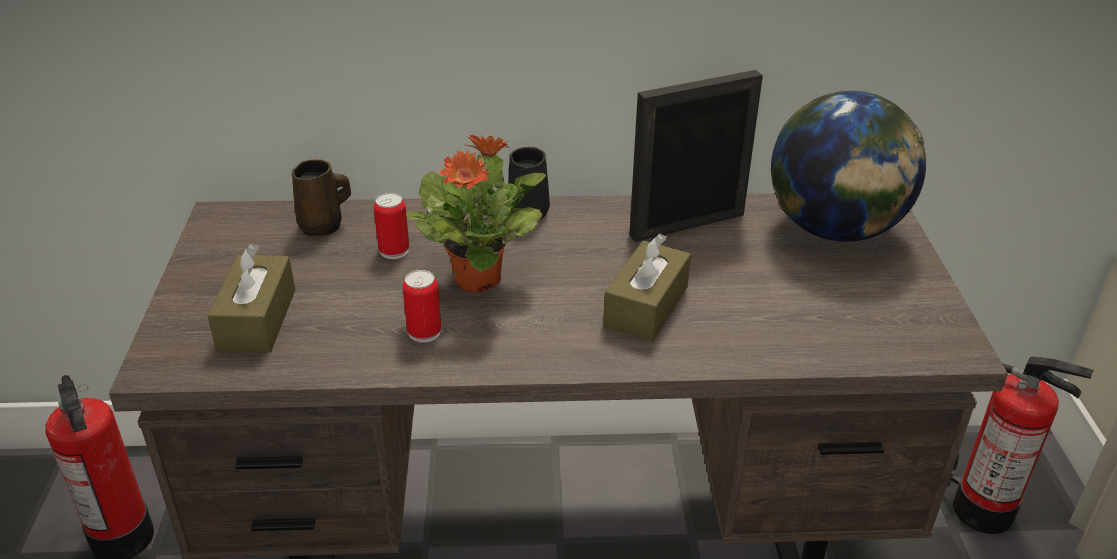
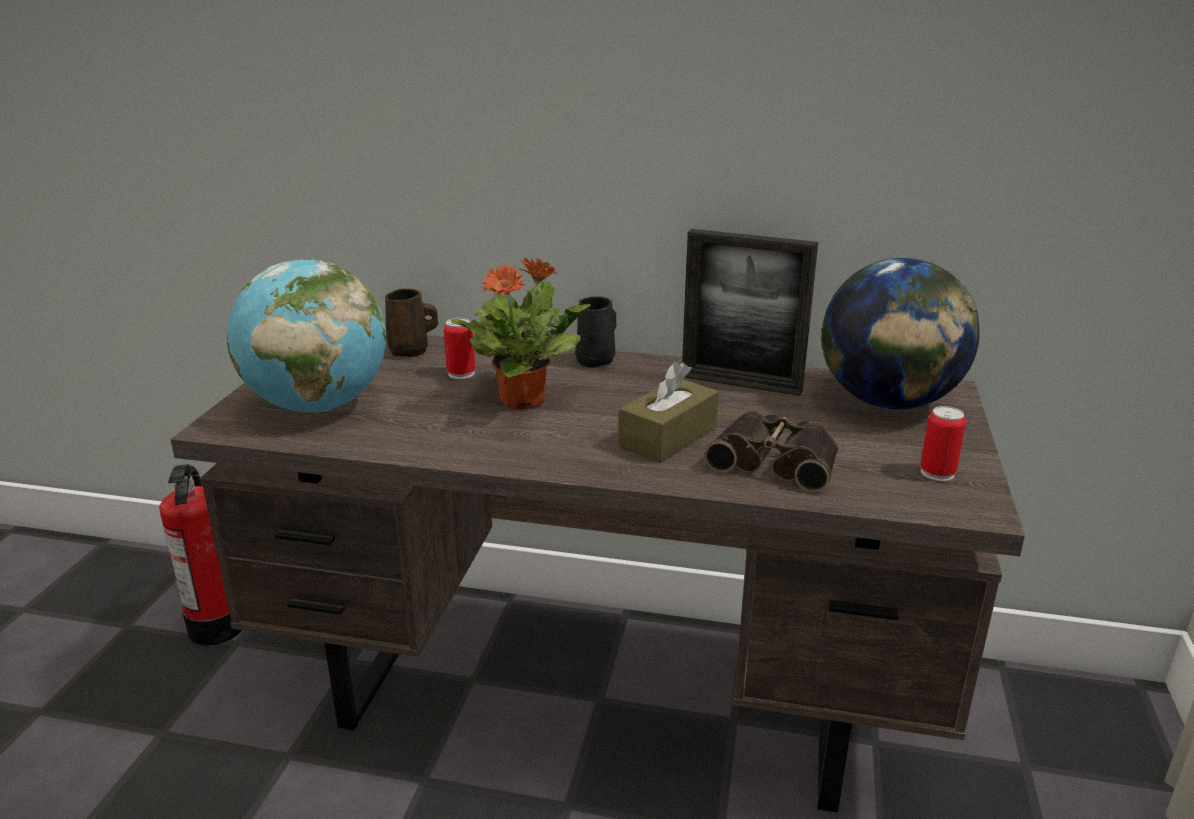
camera: 15 degrees right, 10 degrees down
(257, 319) = (318, 405): brown tissue box -> globe
(424, 332) = (453, 431): can -> can (937, 473)
(687, 225) = (741, 384): picture frame -> picture frame turned 150 degrees counterclockwise
(761, 321) = (776, 461): none -> binoculars
(982, 510) = (1064, 753): fire extinguisher -> none

